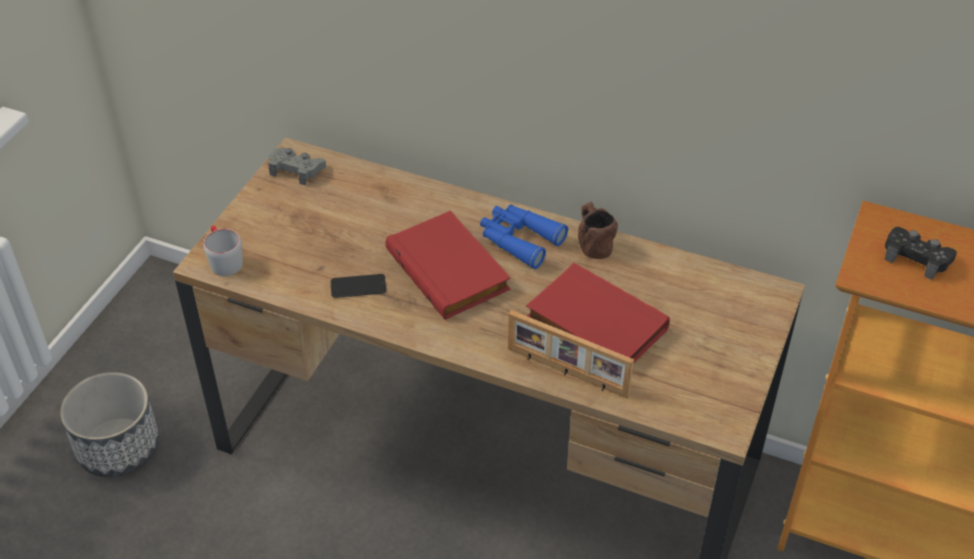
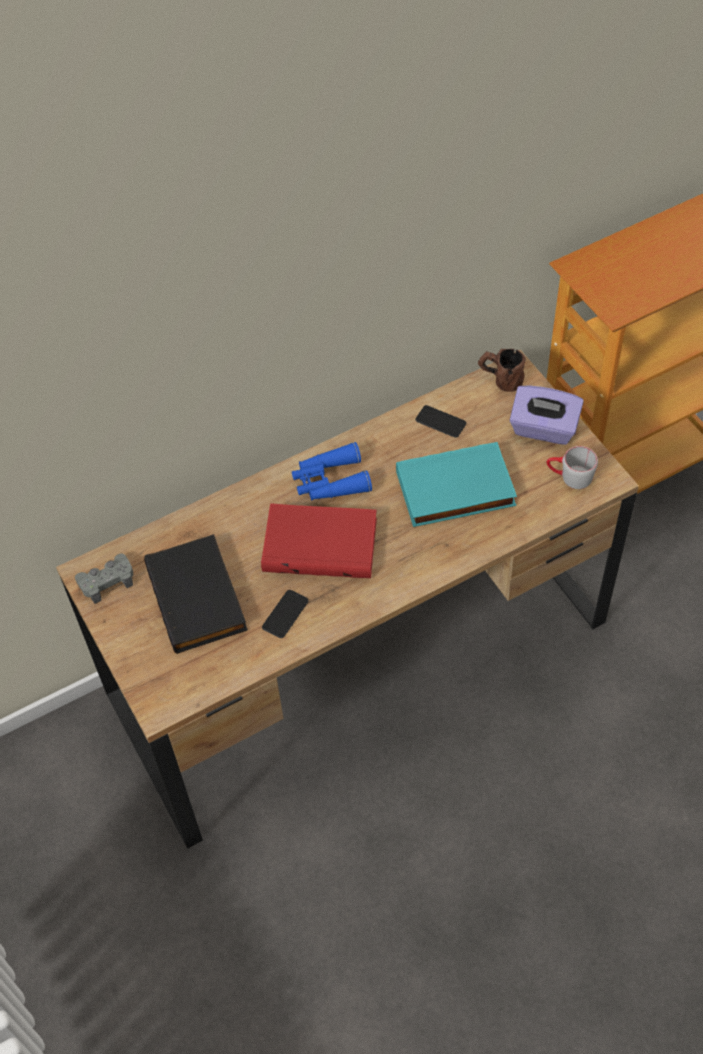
camera: 50 degrees left, 10 degrees up
(119, 447) = (117, 926): planter -> none
(223, 260) = (168, 692): grey mug -> grey mug (569, 477)
(328, 227) = (199, 597): none -> black book
(566, 373) = (486, 536): picture frame -> none
(592, 242) = (373, 439): brown mug -> brown mug (500, 380)
(593, 325) = (455, 491): red book -> turquoise book
(659, 275) = (440, 422): none -> phone
(731, 349) = (543, 429): none -> purple tissue box
(916, 257) = (623, 274): black game controller -> none

